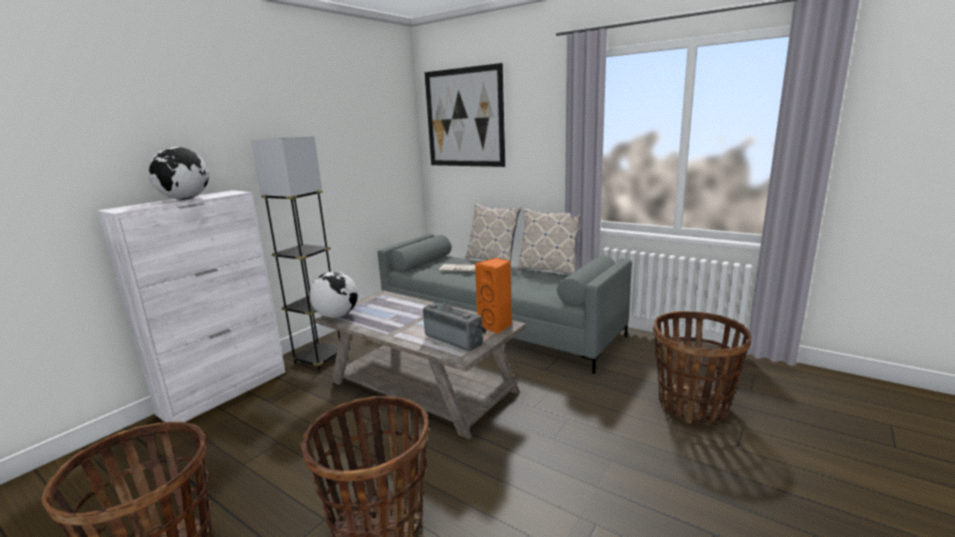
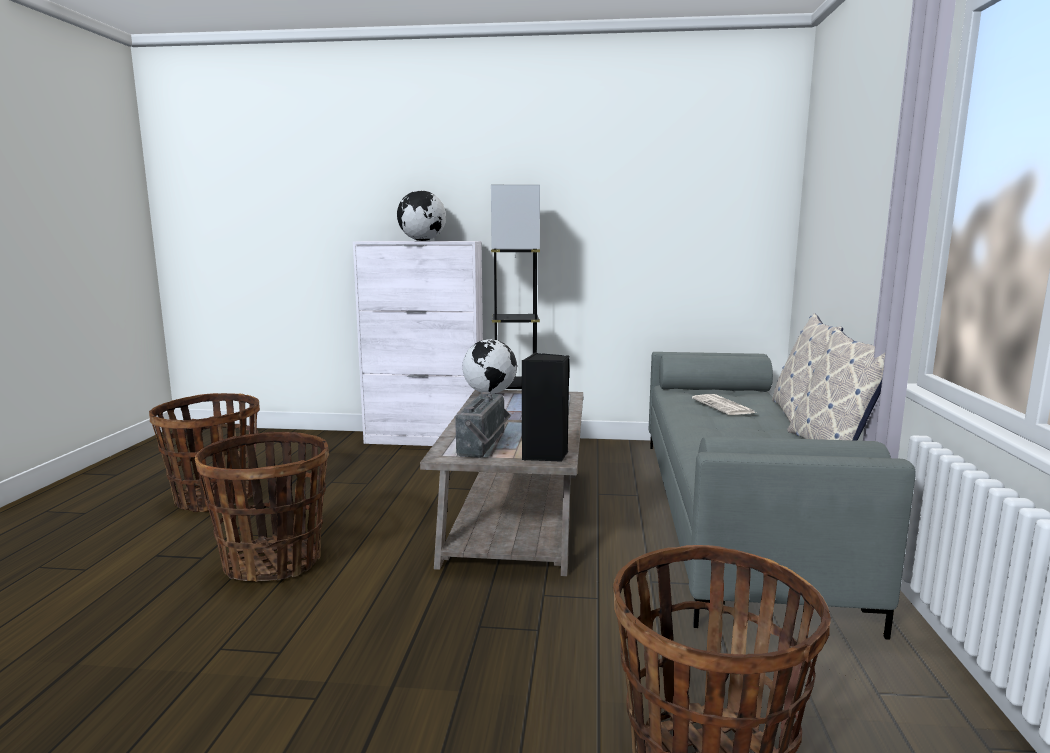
camera: 60 degrees right, 5 degrees down
(464, 118) = (831, 167): picture -> none
(496, 326) = (545, 455): orange speaker -> black speaker

